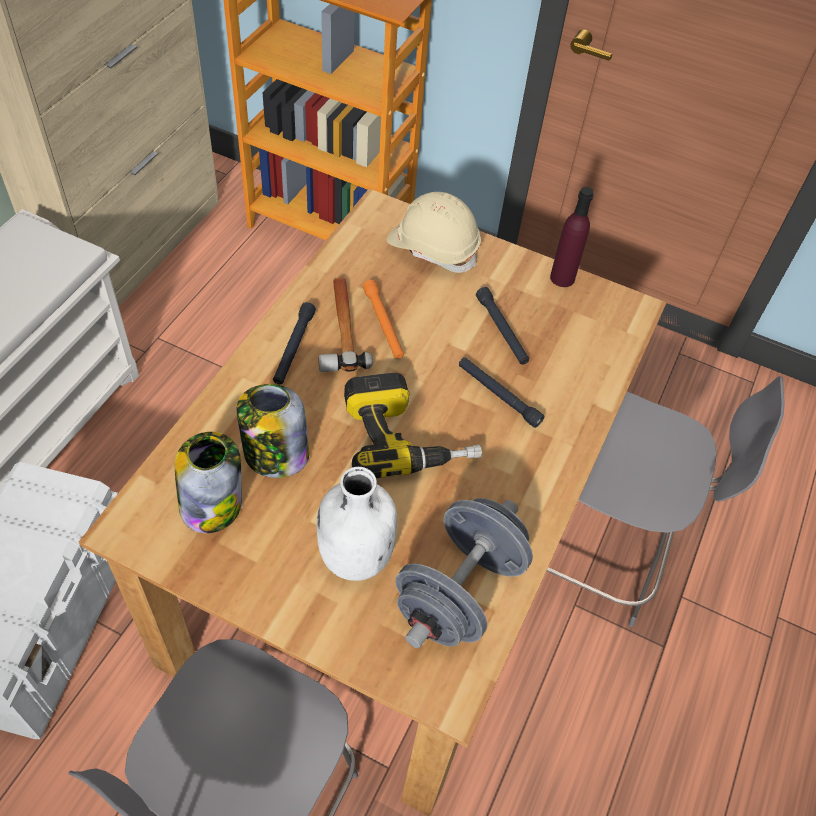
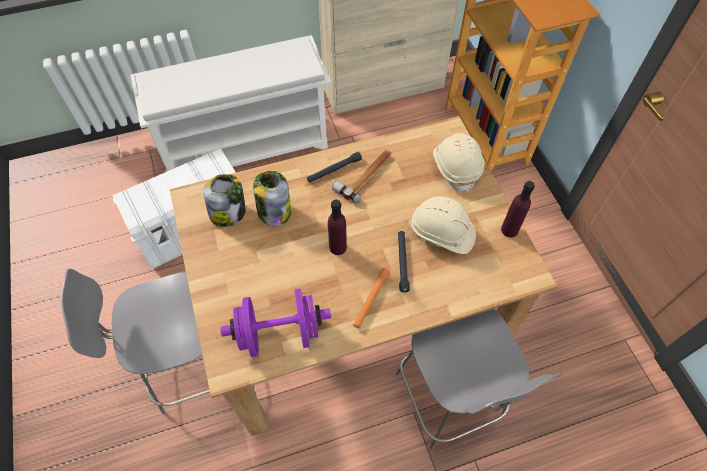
camera: 50 degrees right, 5 degrees up
(354, 555) = (256, 280): white bottle -> none
(383, 324) = (387, 188): orange flashlight -> orange flashlight (371, 300)
(407, 435) = (338, 247): power drill -> purple bottle
(459, 591) = (279, 333): grey dumbbell -> purple dumbbell
(501, 330) = (442, 233): black flashlight -> beige hard hat

